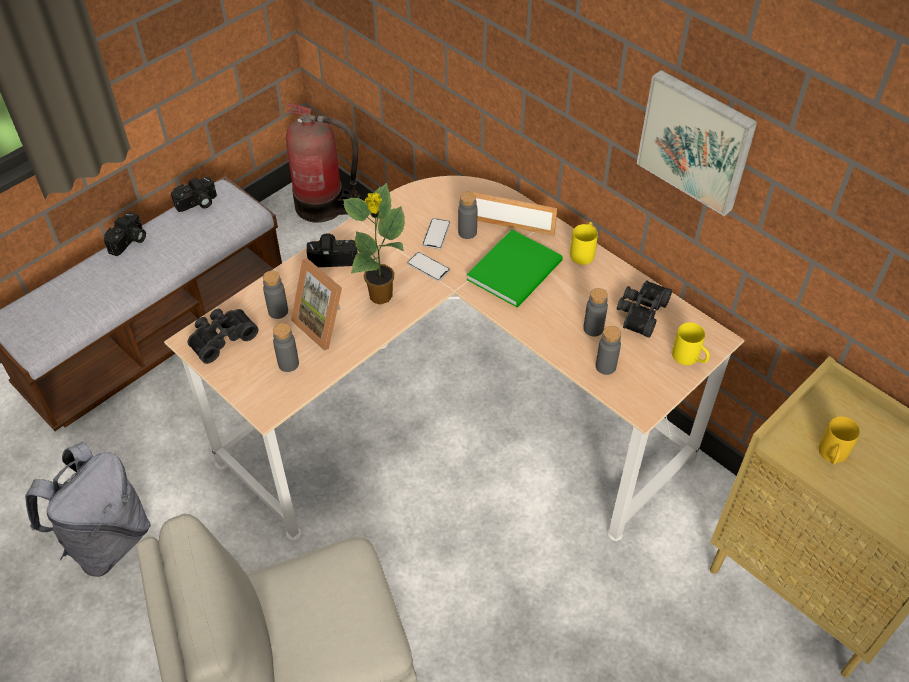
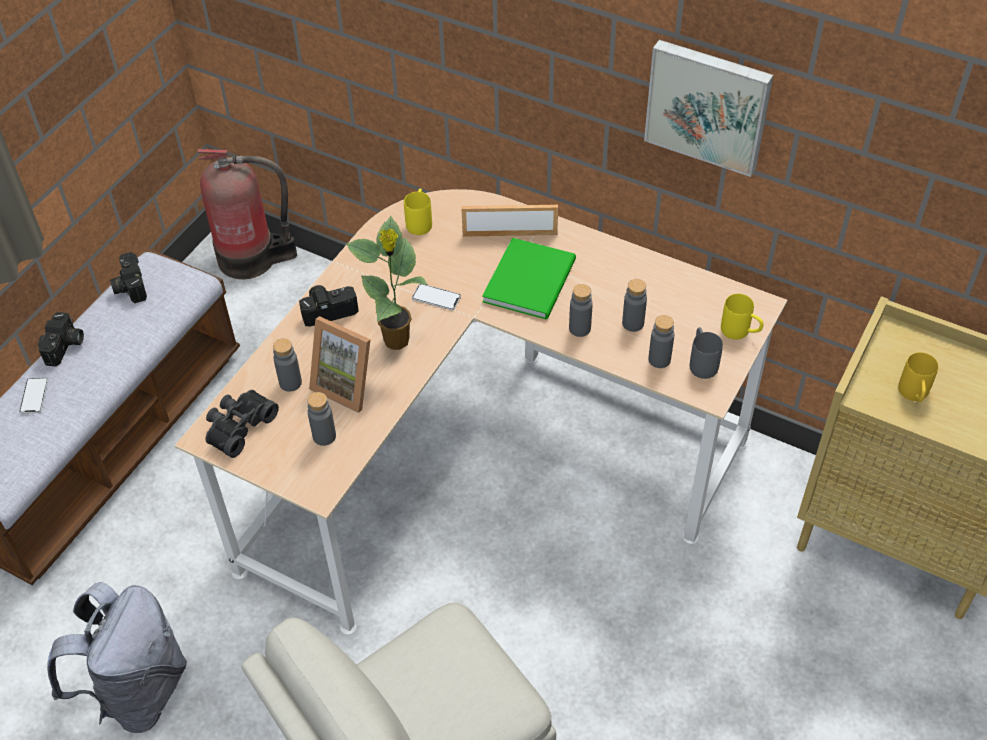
camera: 15 degrees left, 0 degrees up
(197, 204) = (129, 286): camera -> camera turned 120 degrees clockwise
(436, 234) = (431, 260): phone -> phone (34, 396)
(467, 232) = (464, 251): grey bottle -> grey bottle (579, 328)
(583, 252) = (594, 245): yellow mug -> yellow mug (419, 221)
(639, 312) = (674, 295): black binoculars -> none
(643, 378) = (701, 362): none -> grey mug

